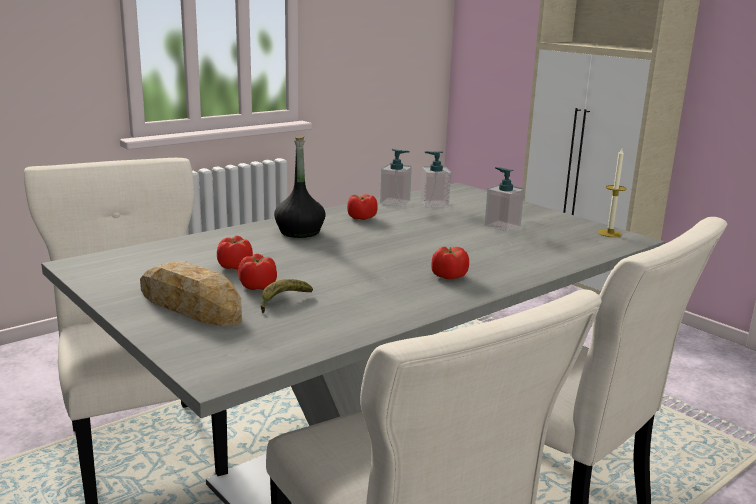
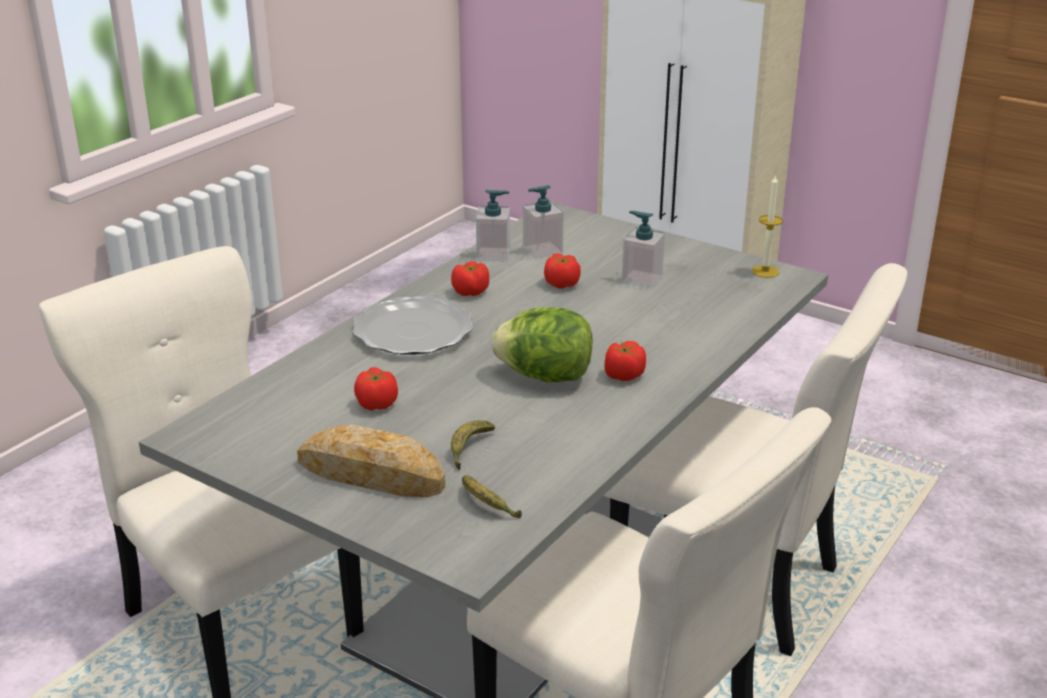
camera: 15 degrees left, 10 degrees up
(257, 286) = (425, 431): tomato -> tomato (562, 284)
(265, 338) = (486, 505): none -> banana
(300, 232) = (413, 331): black bottle -> plate
(382, 268) = (545, 376): none -> lettuce

